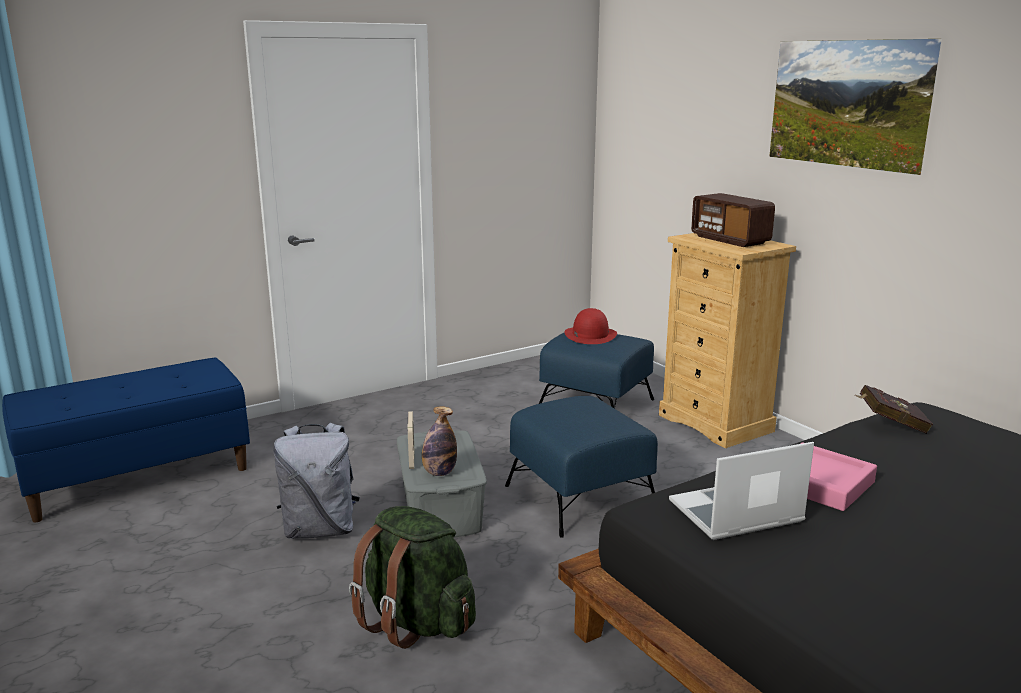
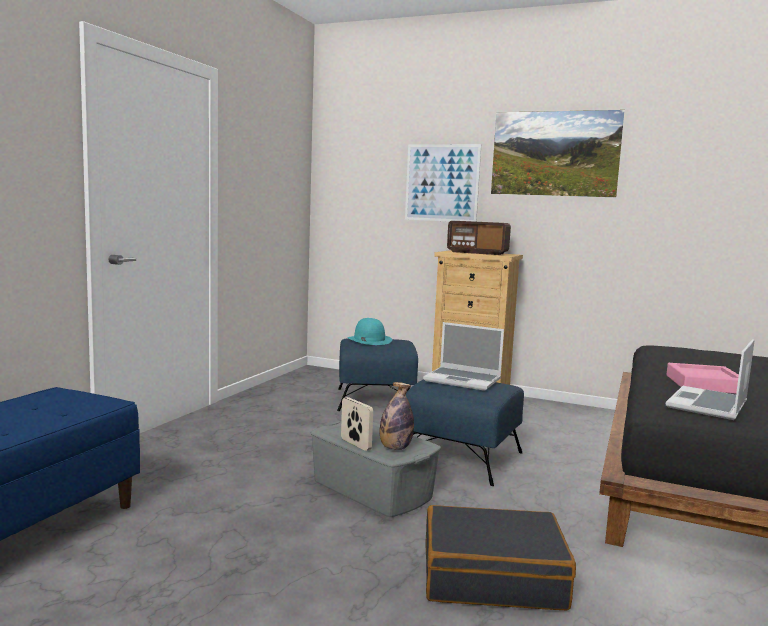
camera: 35 degrees left, 10 degrees down
(320, 529) = (293, 534): grey backpack -> none
(416, 622) = (492, 576): green backpack -> black suitcase
(585, 411) = (463, 380): none -> laptop
(590, 335) = (369, 340): red hat -> turquoise hat
(718, 137) = (442, 183): none -> picture
(889, 424) = (664, 354): red book -> none

